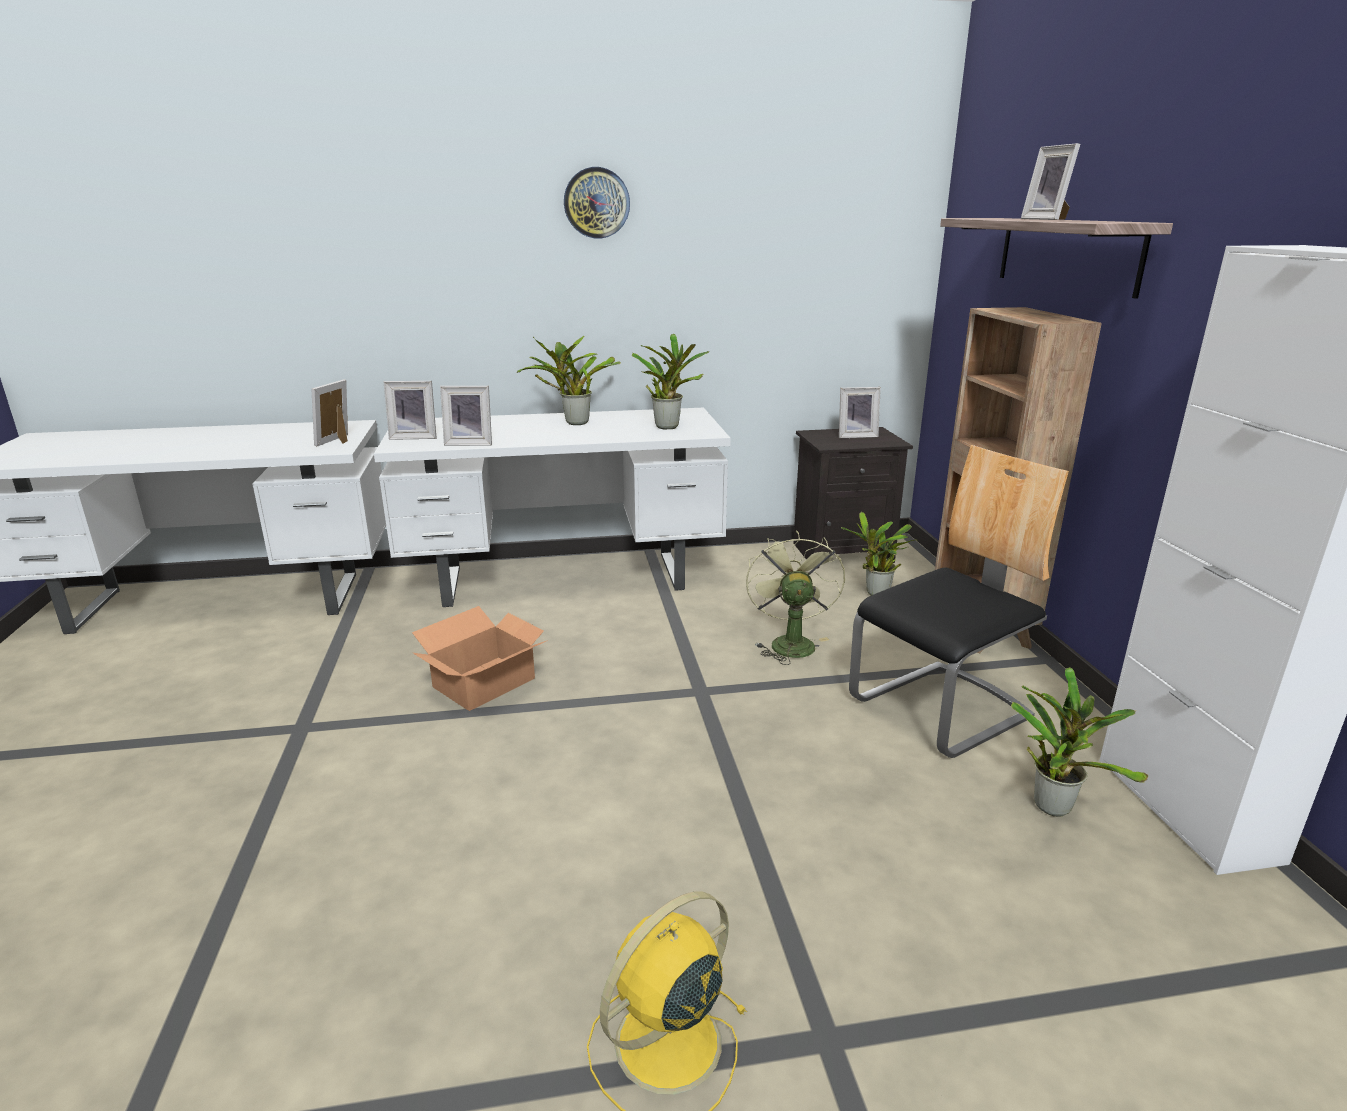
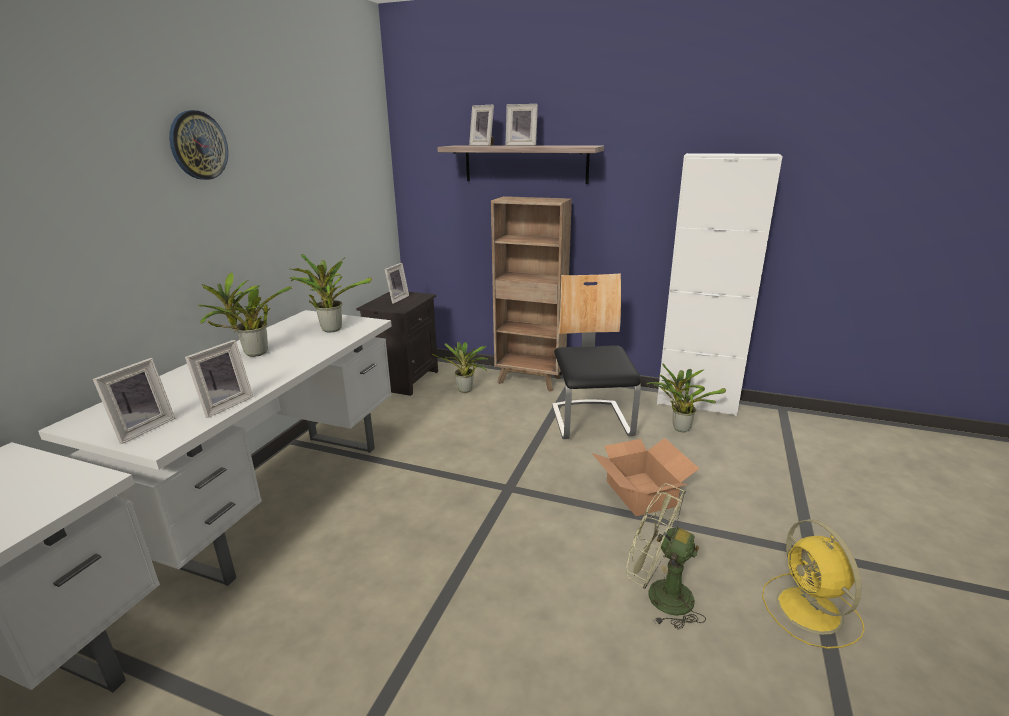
camera: 60 degrees left, 0 degrees up
(338, 441) = (56, 477): picture frame -> picture frame (484, 145)
(485, 683) = (399, 590): cardboard box -> cardboard box (641, 493)
(789, 642) = (486, 436): green fan -> green fan (659, 595)

